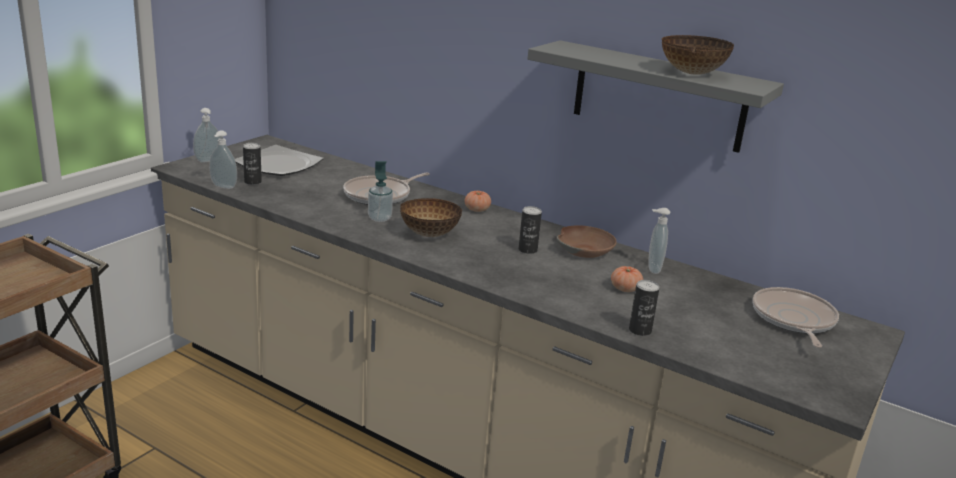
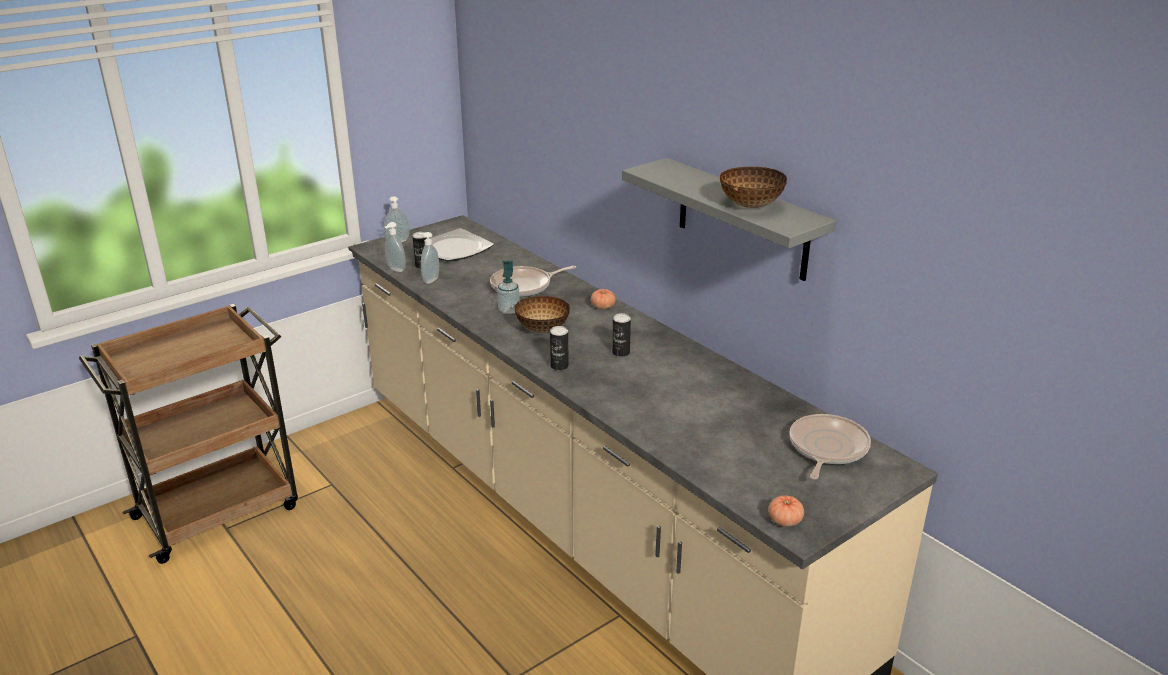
camera: 20 degrees right, 5 degrees up
(585, 250) = (676, 357): brown bowl -> none
(625, 289) = (684, 400): tomato -> tomato (784, 520)
(640, 330) = (666, 442): can -> can (559, 366)
(652, 269) = (726, 382): soap dispenser -> soap dispenser (430, 280)

